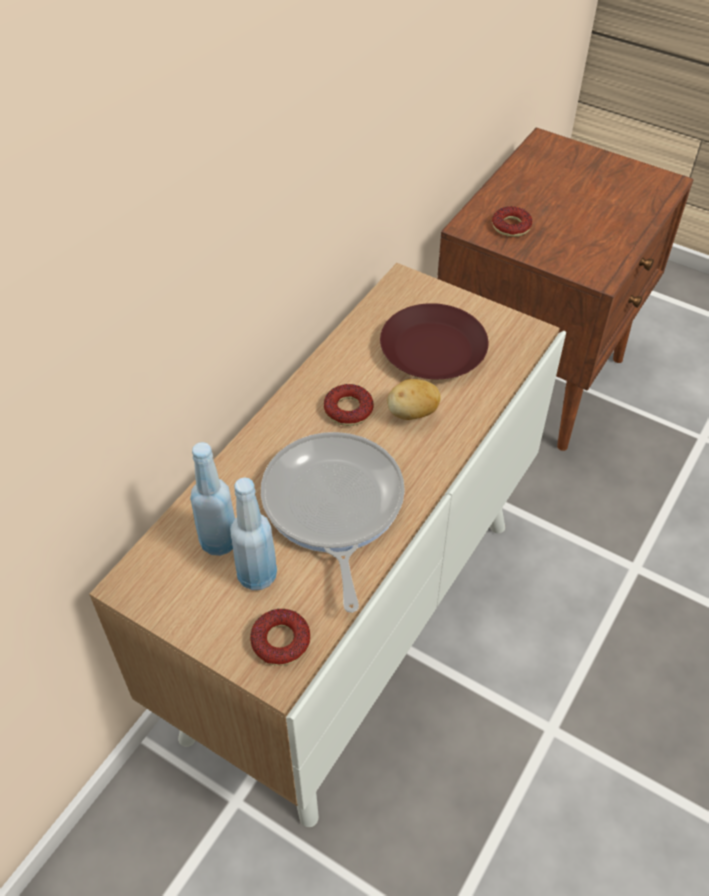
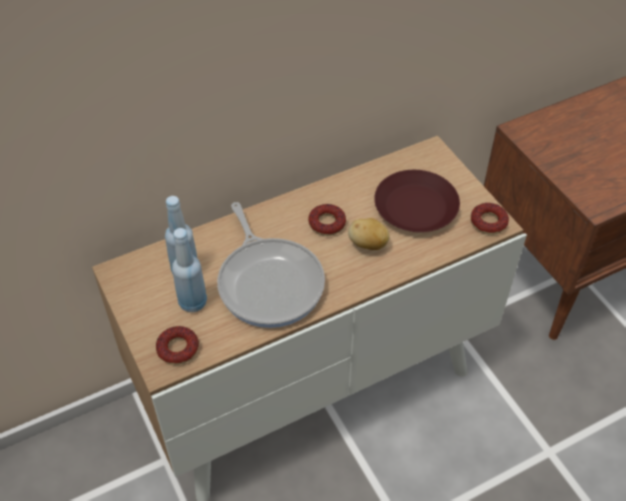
camera: 30 degrees right, 0 degrees up
(332, 507) = (269, 282): frying pan -> frying pan turned 135 degrees clockwise
(511, 226) = (554, 142): donut -> donut (488, 222)

